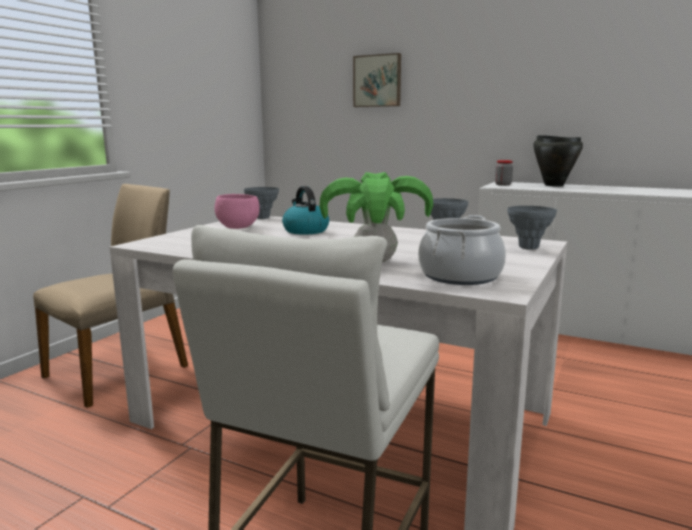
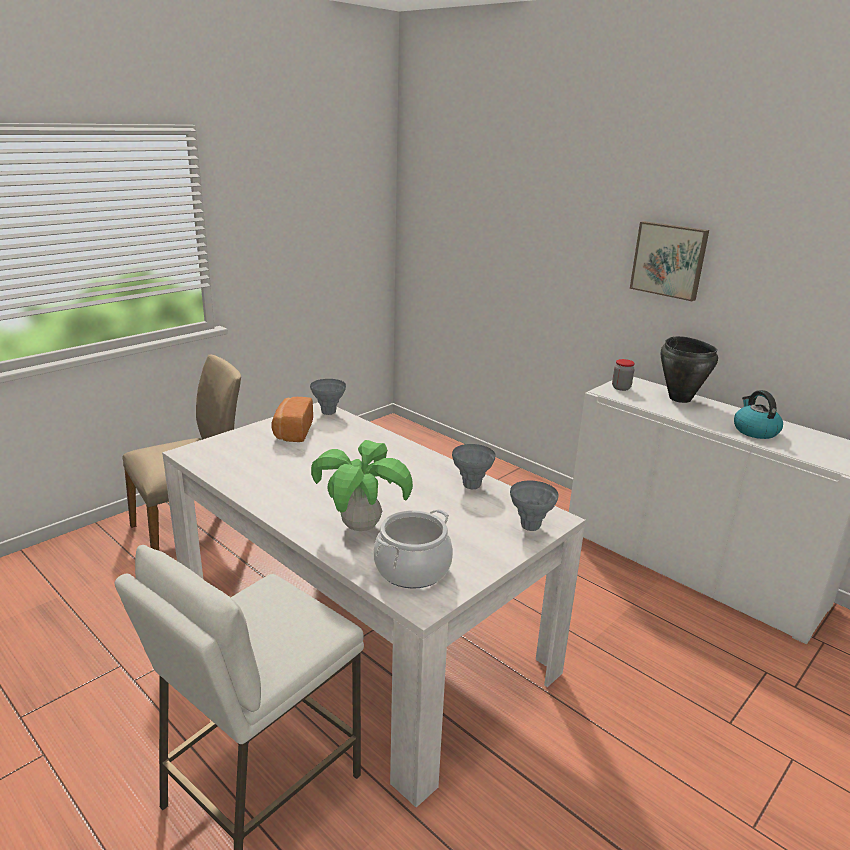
camera: 15 degrees right, 10 degrees up
(239, 227) = (292, 432): pink bowl -> bread
(305, 230) = (347, 449): kettle -> kettle (754, 431)
(377, 81) = (513, 230): picture -> picture (669, 260)

